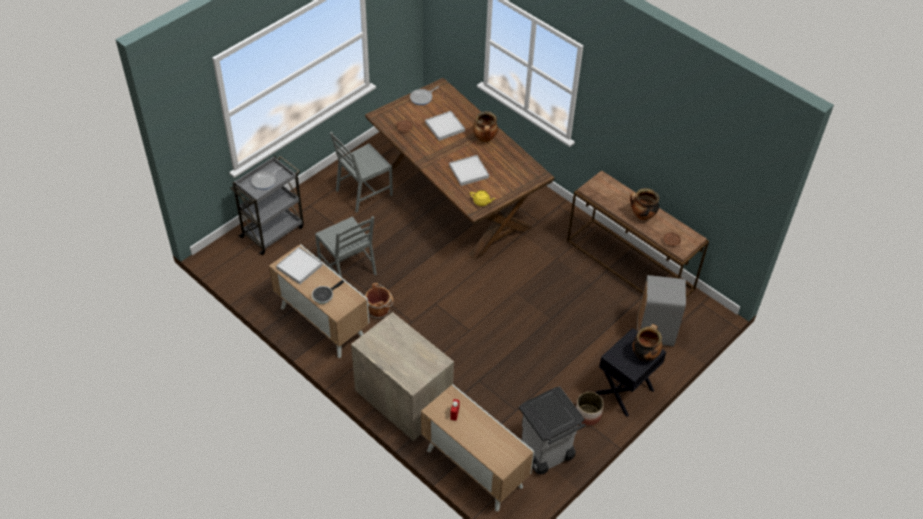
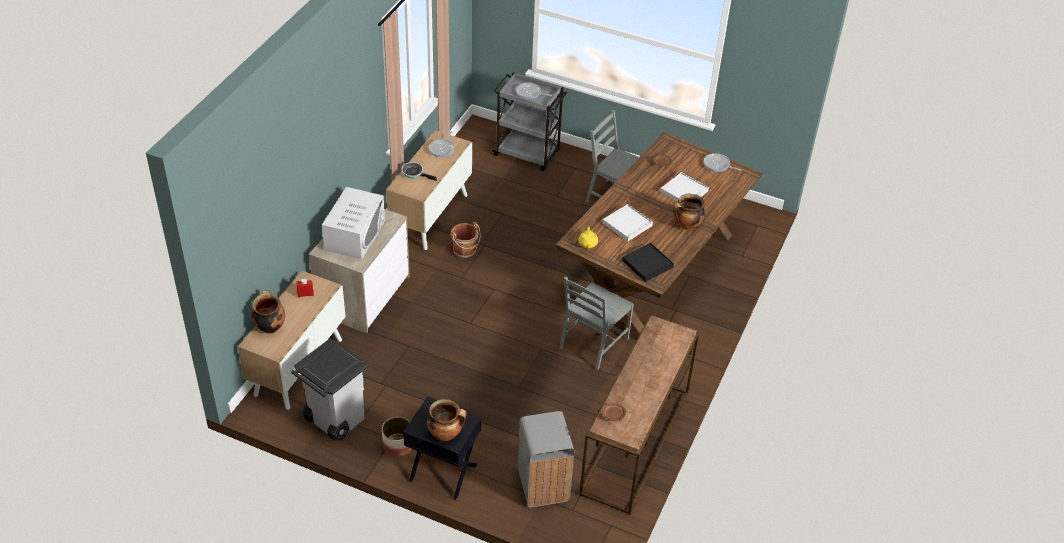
camera: 70 degrees right, 5 degrees down
(299, 267) = (442, 149): white tray -> frying pan
(348, 268) = (508, 215): grey chair -> grey chair (593, 343)
(401, 355) = (355, 235): none -> white microwave
(519, 174) = (647, 264): none -> black tray
(642, 215) = (641, 380): cooking pot -> cooking pot (270, 327)

